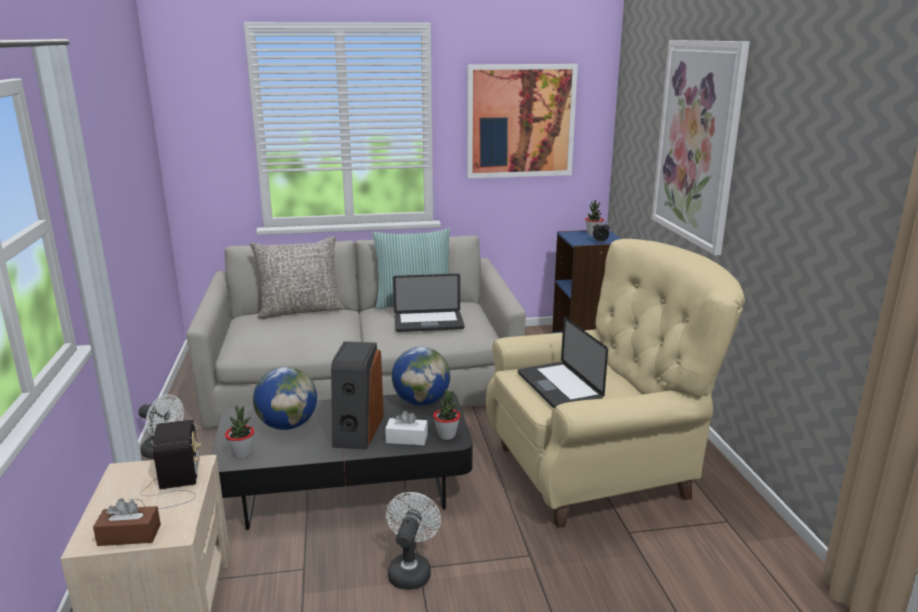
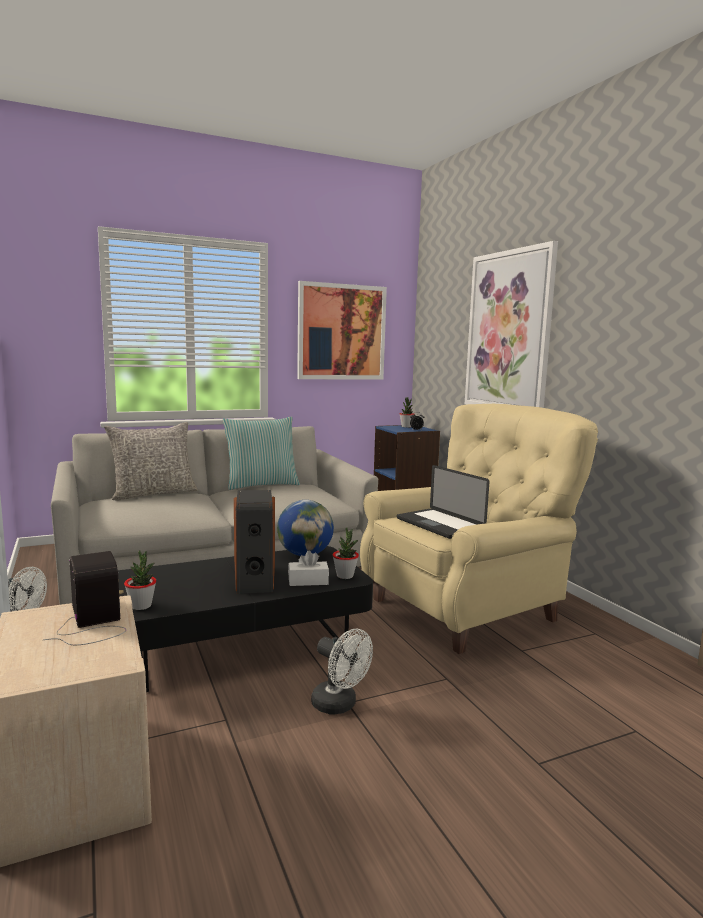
camera: 15 degrees left, 10 degrees down
(129, 535) = (61, 671): brown tissue box -> none
(287, 425) = (179, 580): globe -> none
(411, 570) = (339, 705): white fan -> white fan turned 135 degrees clockwise
(428, 323) = (284, 496): laptop -> none

